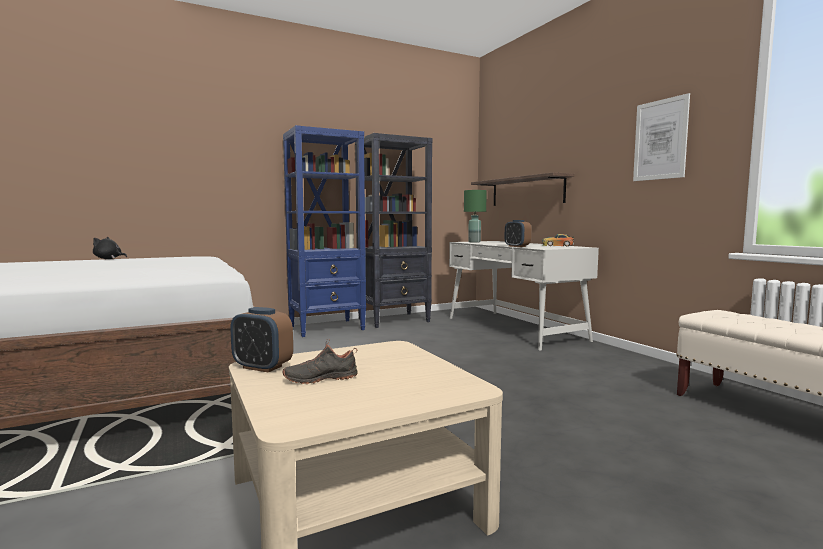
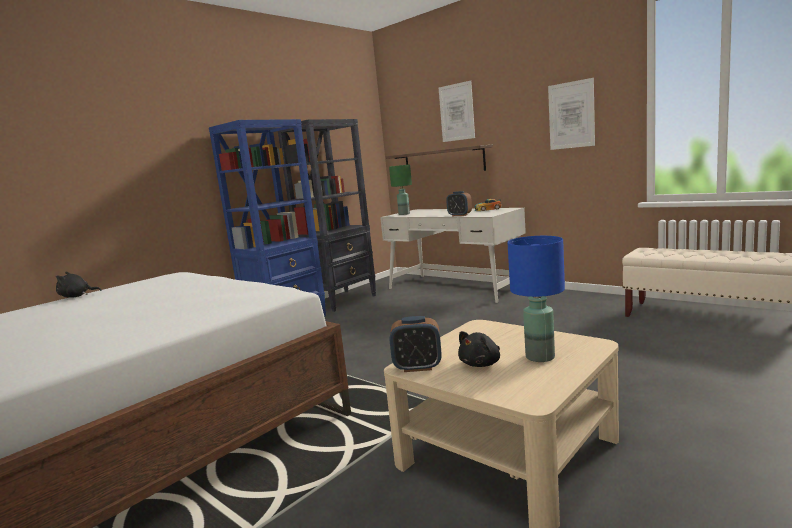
camera: 20 degrees left, 5 degrees up
(320, 378) = (481, 364): black shoe -> black plush toy
(389, 386) = (541, 357): none -> blue table lamp
(543, 137) = (456, 112): none -> picture

